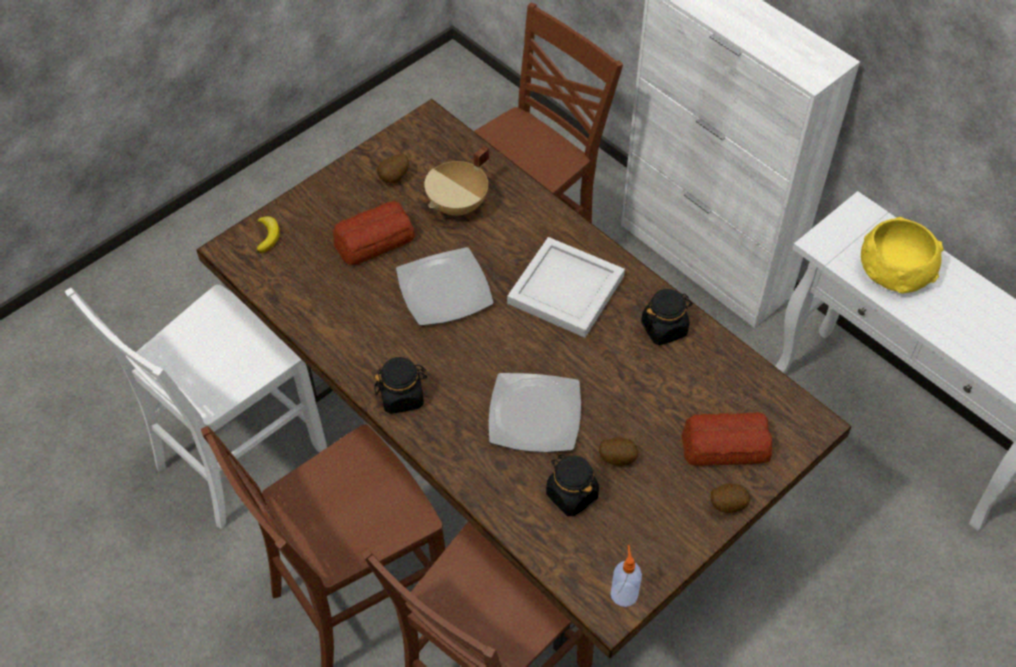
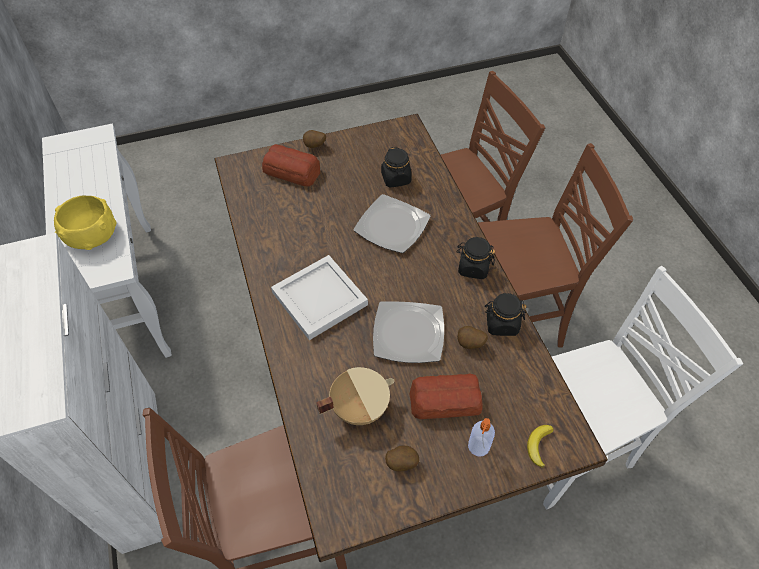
camera: 155 degrees left, 0 degrees up
(617, 458) = (357, 187): potato -> potato (470, 344)
(624, 593) = (396, 130): soap dispenser -> soap dispenser (478, 447)
(664, 328) = (273, 247): black jar -> black jar (501, 324)

